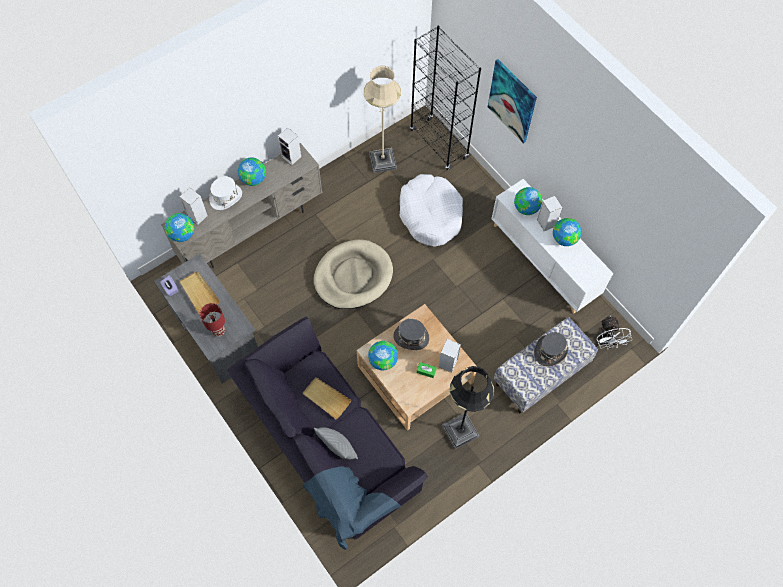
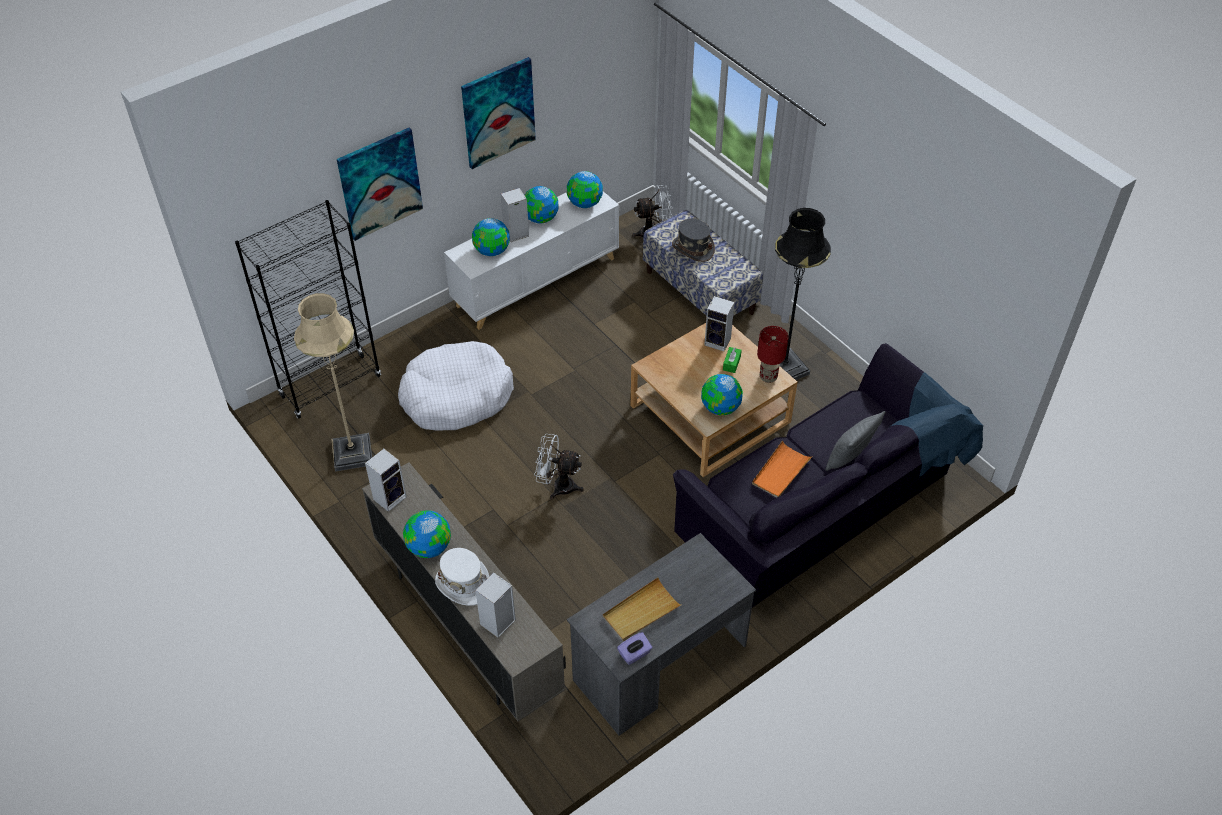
camera: 90 degrees left, 15 degrees down
(182, 234) = (534, 642): globe -> globe (585, 203)
(219, 331) = (707, 579): red table lamp -> red table lamp (768, 377)
(326, 398) = (780, 472): beige tray -> orange tray
(353, 276) = (558, 486): beige dog bed -> white fan
(411, 337) = (683, 378): grey hat -> none
(584, 161) = (498, 112): none -> picture

